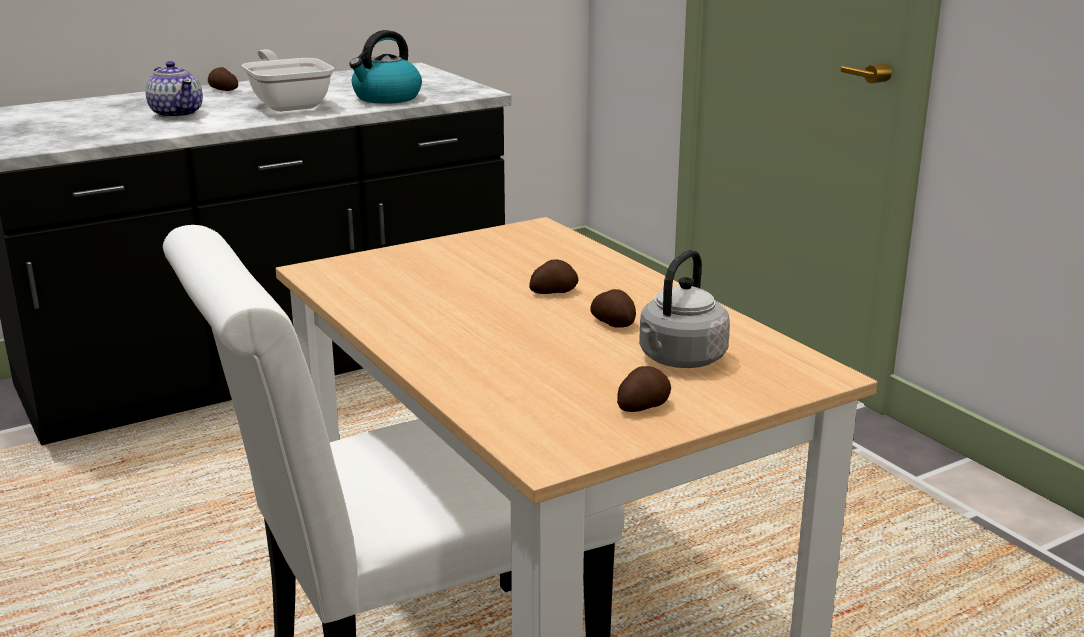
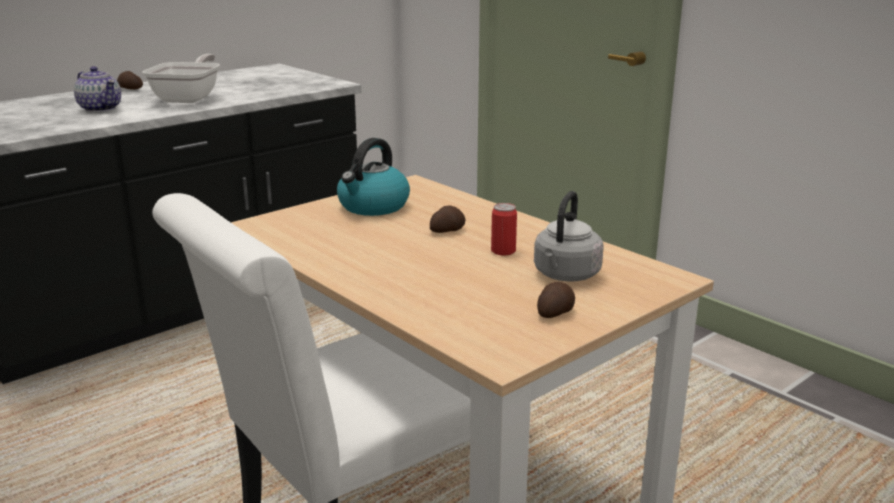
camera: 10 degrees left, 0 degrees up
(289, 104) = (190, 98): frying pan -> frying pan turned 45 degrees clockwise
(386, 98) = (266, 90): kettle -> kettle (373, 206)
(613, 323) = (503, 251): potato -> can

